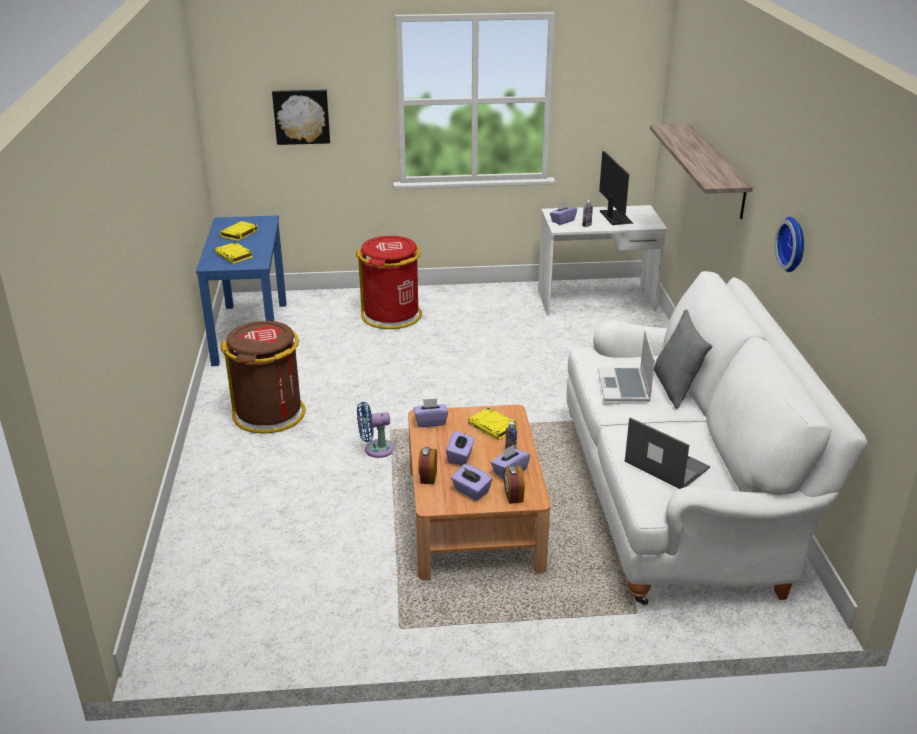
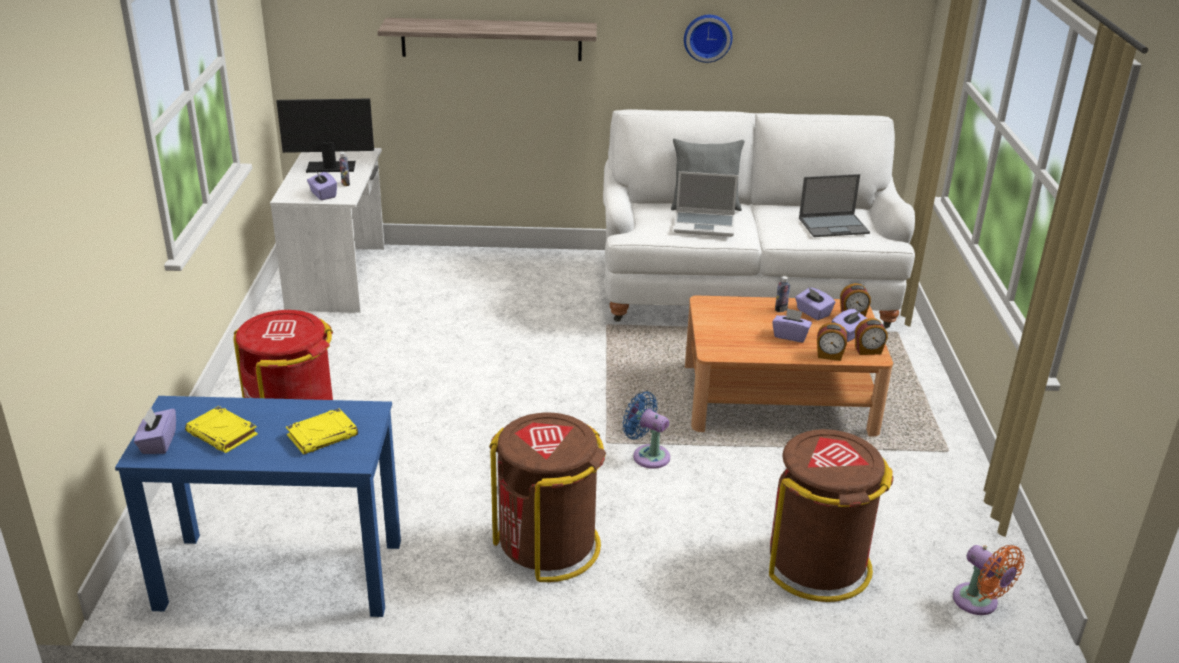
camera: 85 degrees left, 0 degrees up
(180, 620) = (979, 603): none -> orange fan
(237, 532) = (818, 565): none -> brown trash can
(301, 116) = (90, 221): picture -> none
(376, 449) = (647, 455): blue fan -> blue fan turned 135 degrees clockwise
(430, 422) = (724, 348): purple tissue box -> purple tissue box (158, 443)
(441, 501) = (868, 351): none -> alarm clock
(493, 427) = (734, 314): yellow book -> none
(665, 464) = (834, 226): laptop -> laptop turned 150 degrees counterclockwise

